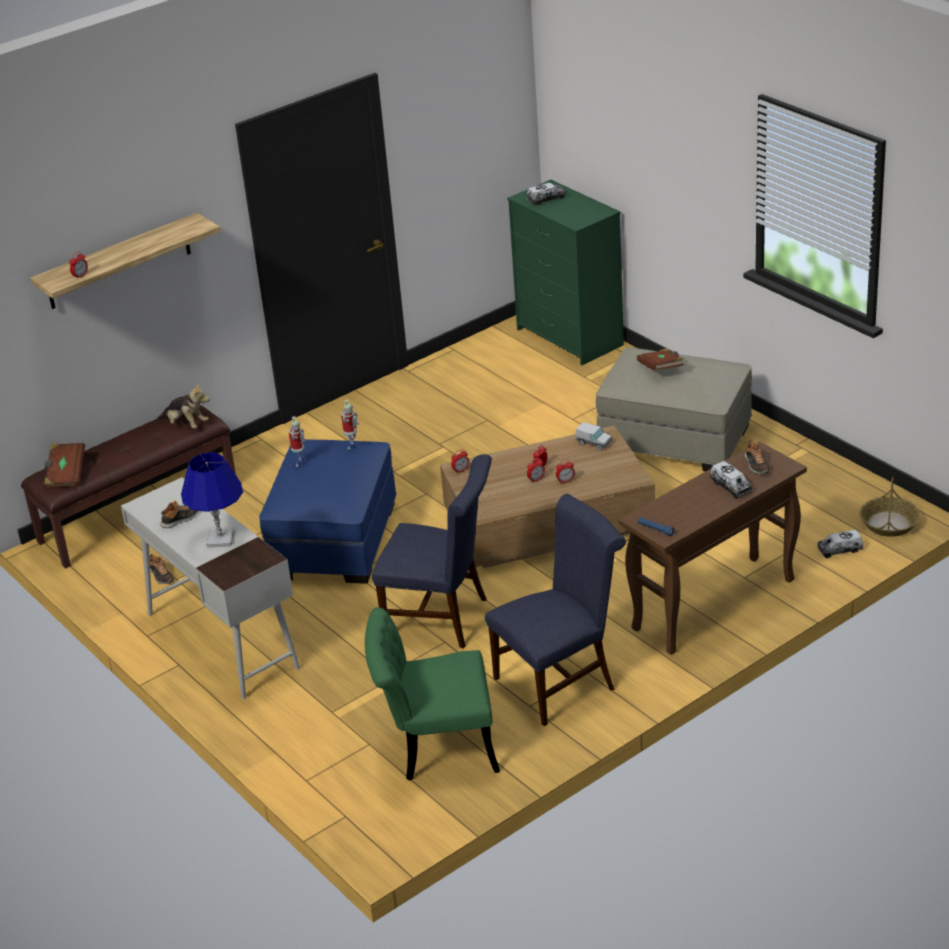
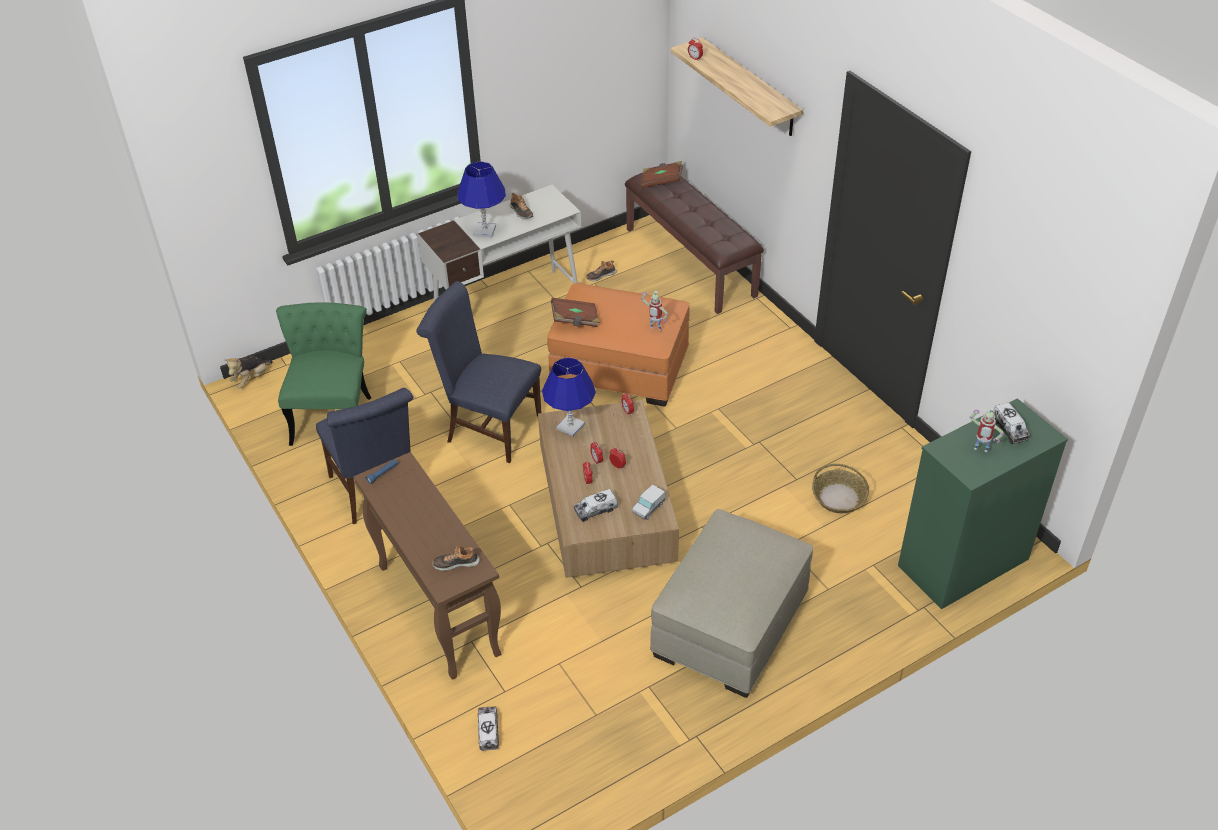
camera: 95 degrees right, 10 degrees up
(186, 424) = (720, 238): plush toy -> plush toy (251, 379)
(300, 463) = (637, 299): toy robot -> toy robot (980, 451)
(334, 539) = (621, 368): blue ottoman -> orange ottoman
(443, 618) = (488, 427): blue chair -> blue chair turned 90 degrees clockwise
(490, 502) = (570, 427): none -> blue table lamp
(661, 369) = (742, 559): brown book -> brown book (575, 320)
(731, 486) = (427, 537): toy truck -> toy truck (595, 510)
(889, 524) = (520, 790): basket -> basket (838, 497)

